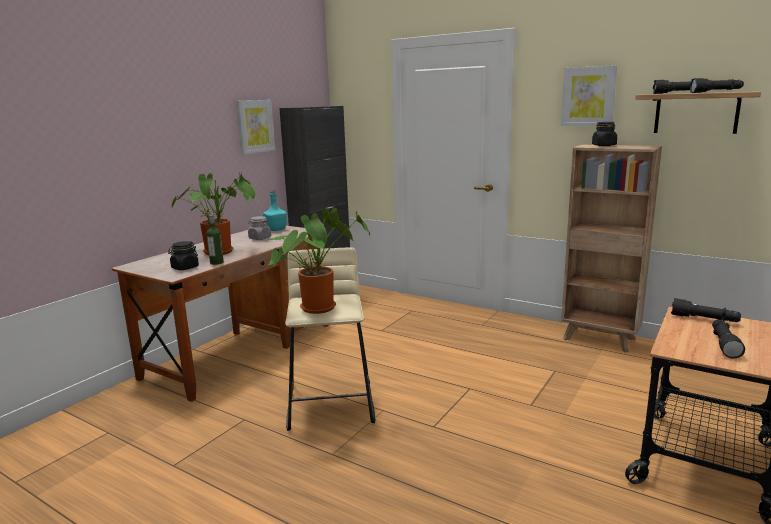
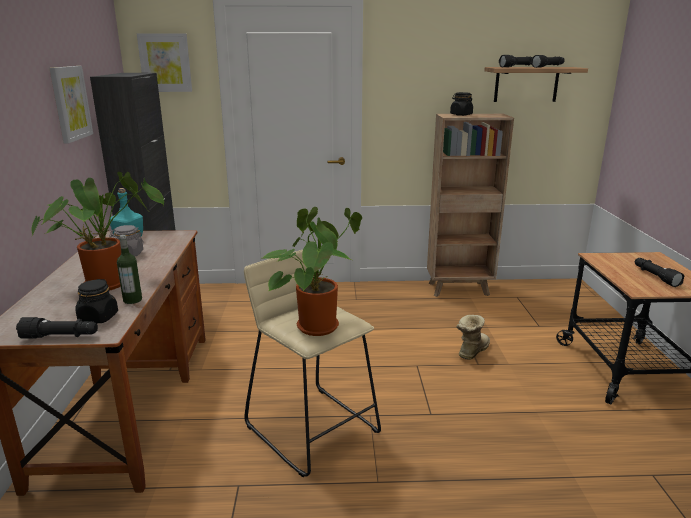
camera: 35 degrees left, 5 degrees up
(538, 392) = (471, 351): none -> boot
(588, 96) = (437, 67): picture -> picture (165, 63)
(704, 319) = (614, 259): black flashlight -> black flashlight (61, 337)

